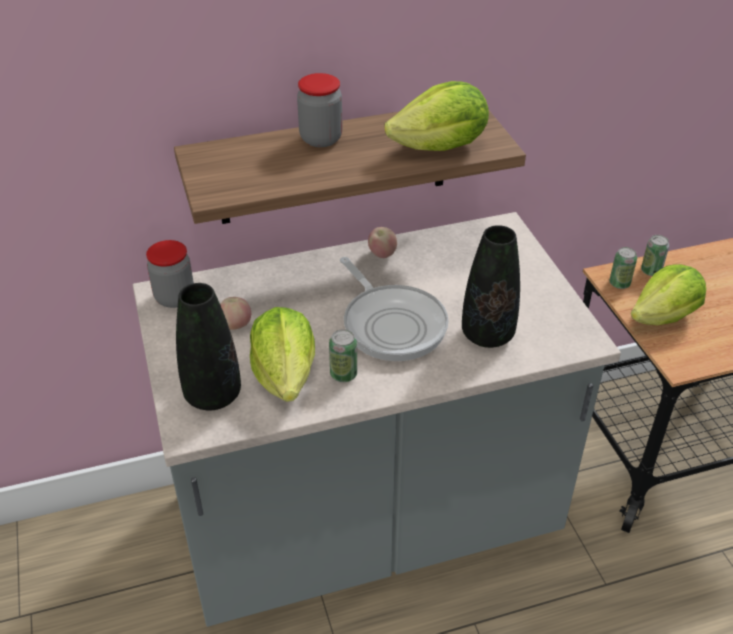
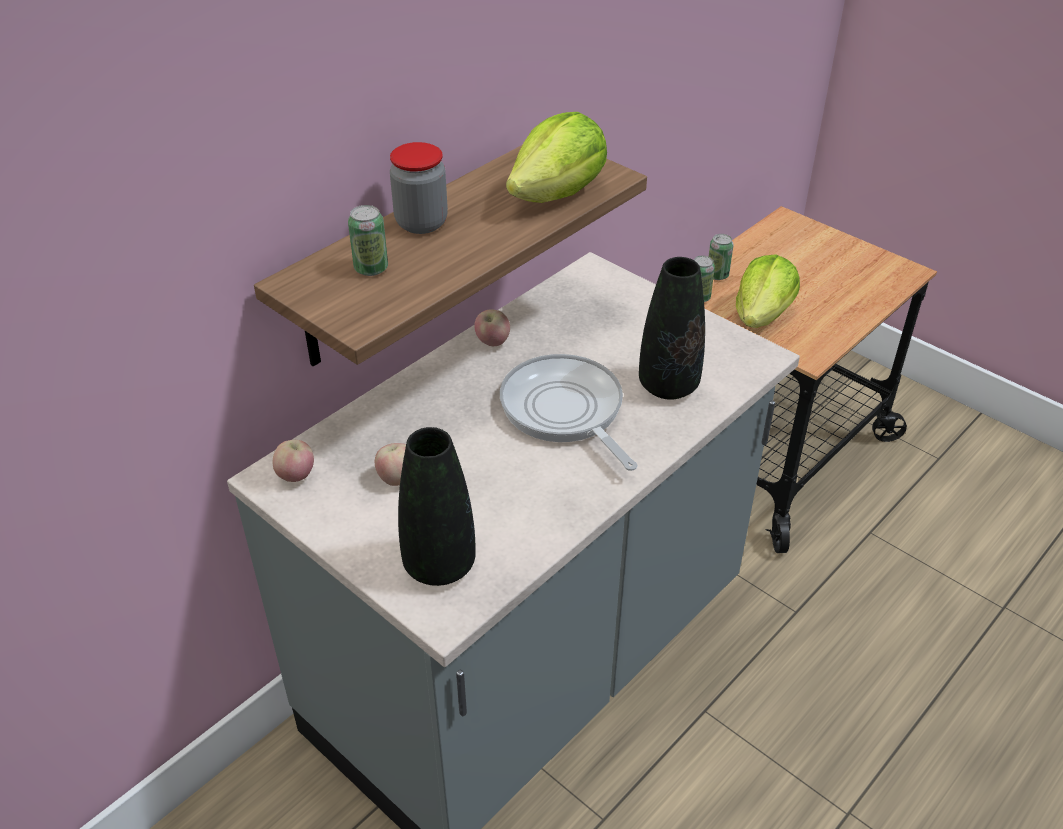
camera: 30 degrees left, 0 degrees up
(175, 298) = (296, 476): jar -> apple
(285, 375) = (500, 510): lettuce -> none
(343, 374) = (561, 483): can -> can (371, 268)
(391, 324) = (565, 411): frying pan -> frying pan turned 150 degrees counterclockwise

